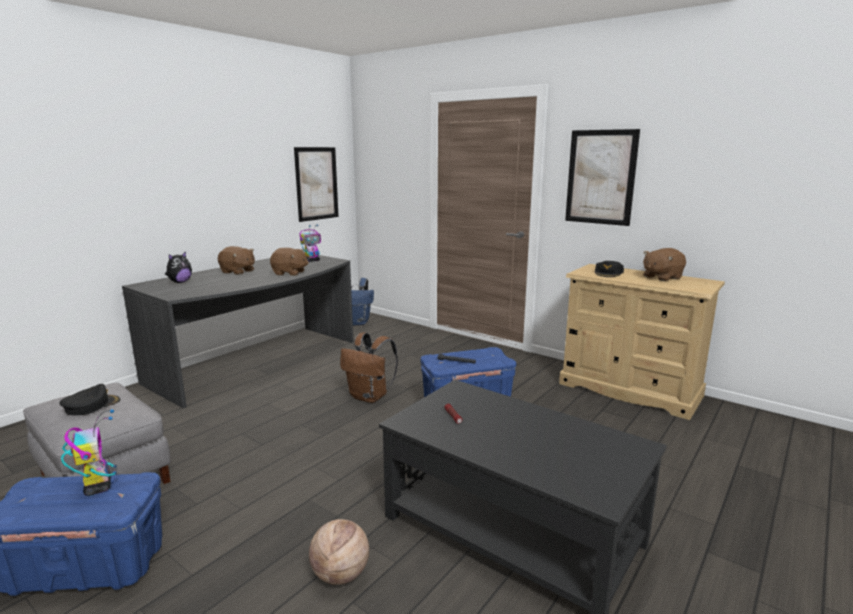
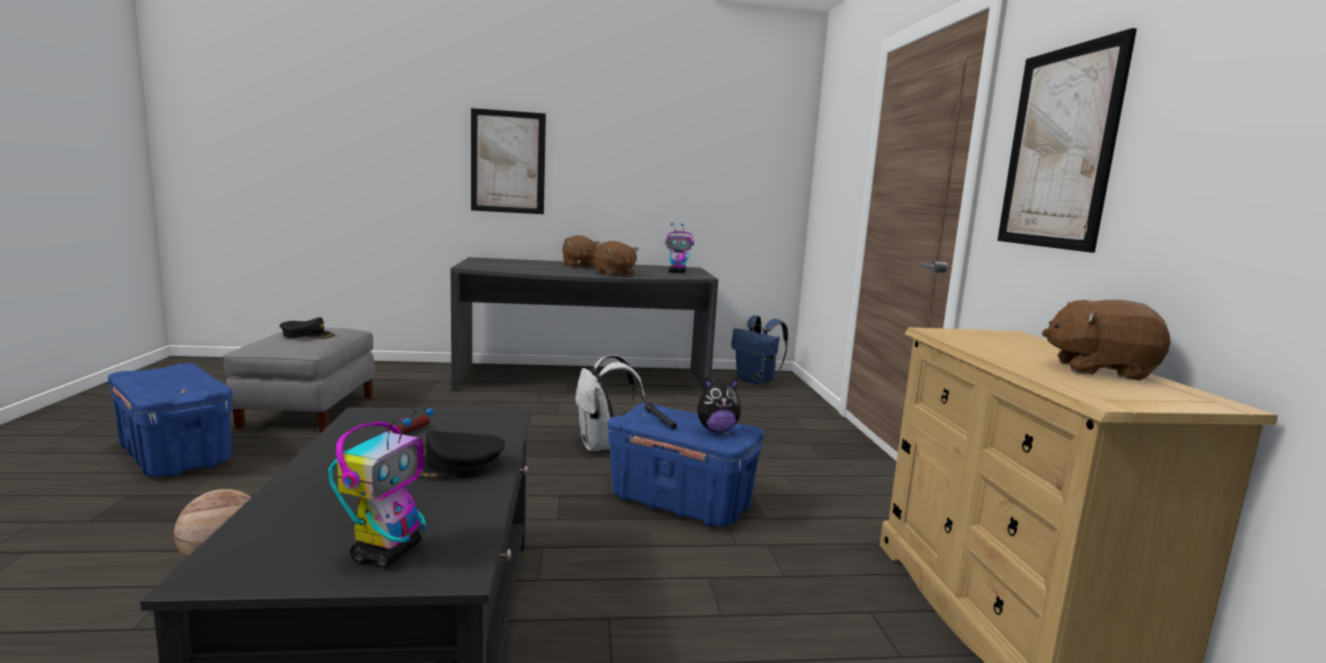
camera: 45 degrees right, 5 degrees down
(98, 486) = (189, 381): toy robot -> toy robot (388, 552)
(180, 282) = (509, 262): plush toy -> plush toy (716, 430)
(316, 183) = (741, 182): picture -> picture (508, 162)
(370, 397) = (602, 446): brown backpack -> white backpack
(608, 273) = (997, 343): black cap -> black cap (455, 466)

